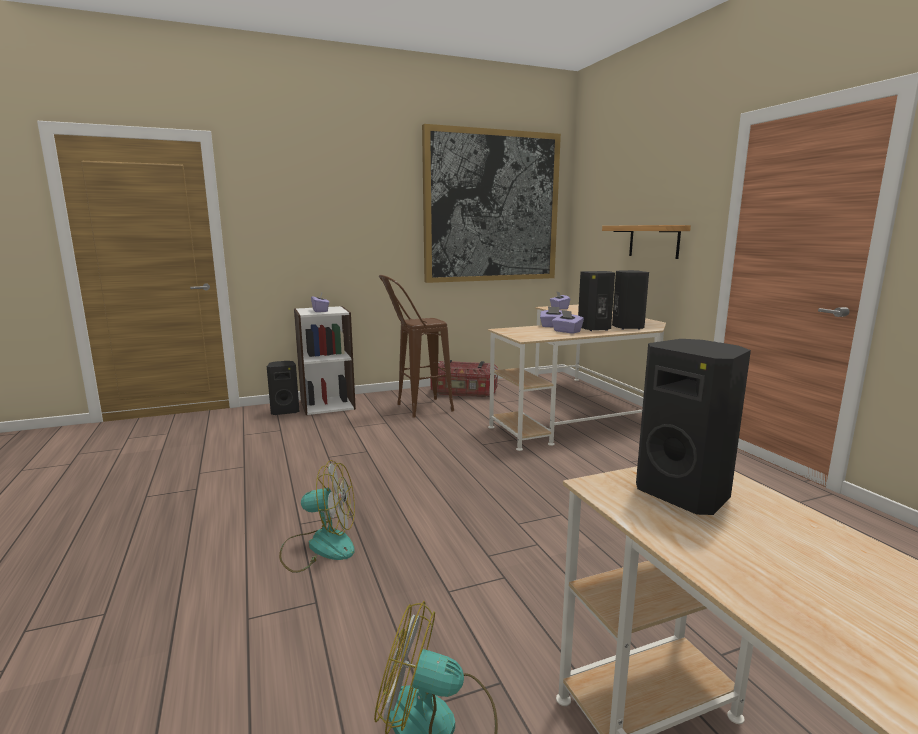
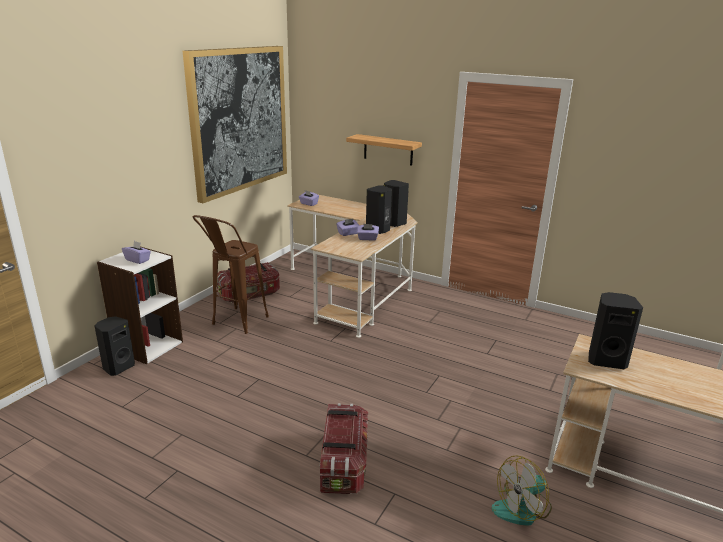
camera: 40 degrees left, 10 degrees up
(319, 546) = (344, 463): fan -> storage box

